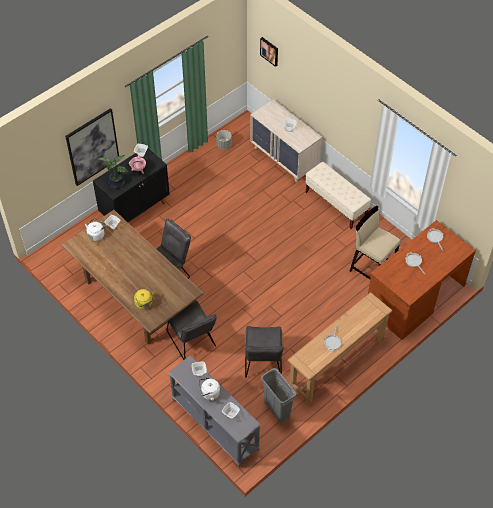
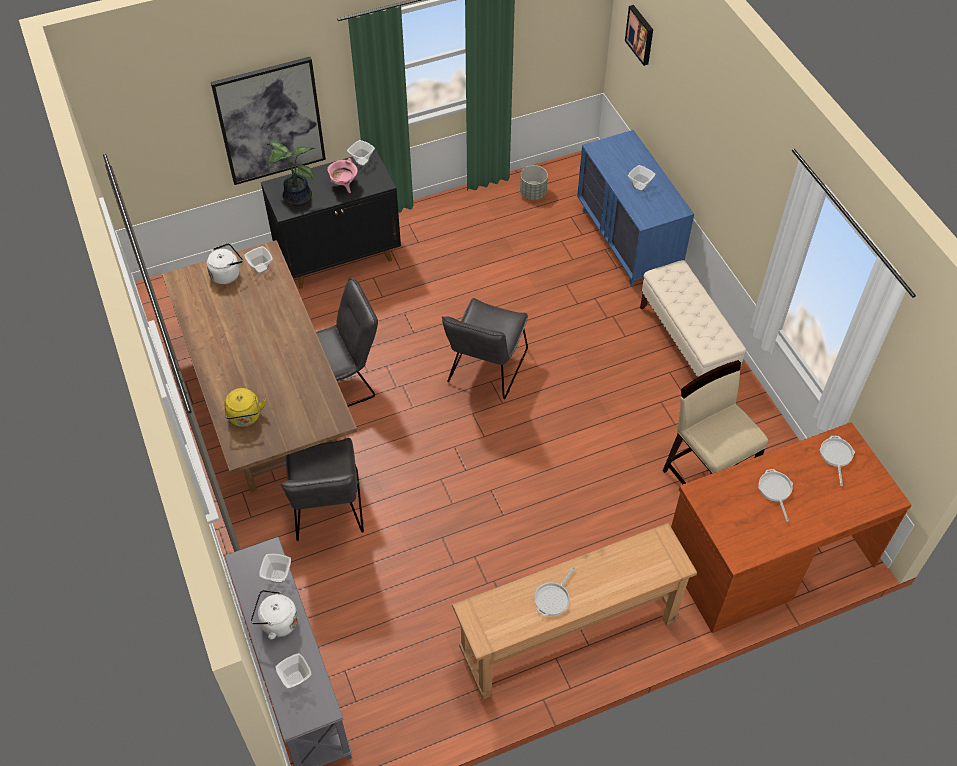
camera: 20 degrees right, 0 degrees up
(263, 363) = (432, 592): grey chair -> grey chair (485, 370)
(277, 410) = (419, 690): grey trash can -> none
(284, 158) = (627, 242): beige dresser -> blue dresser

